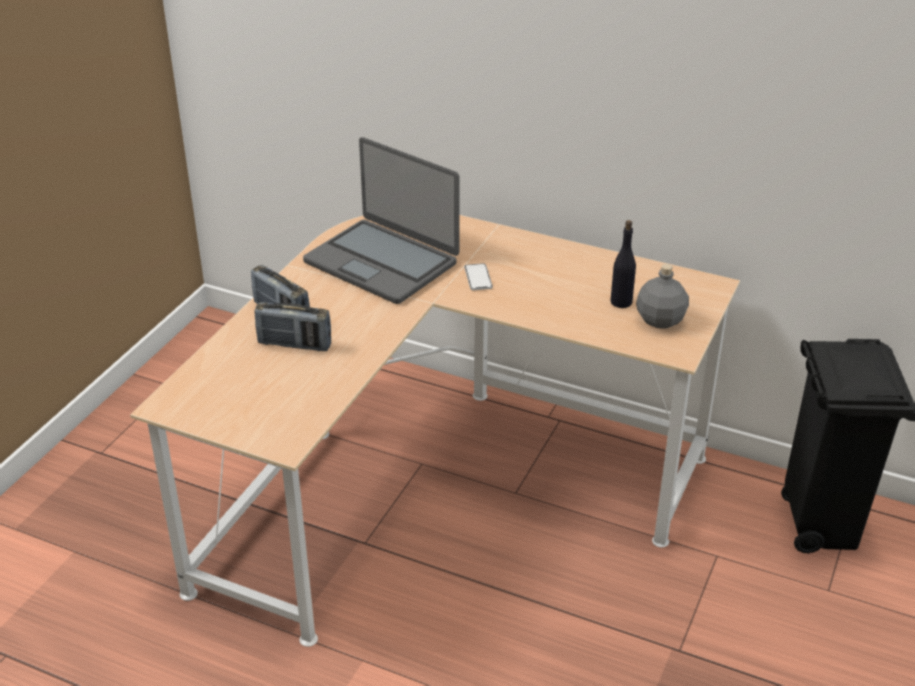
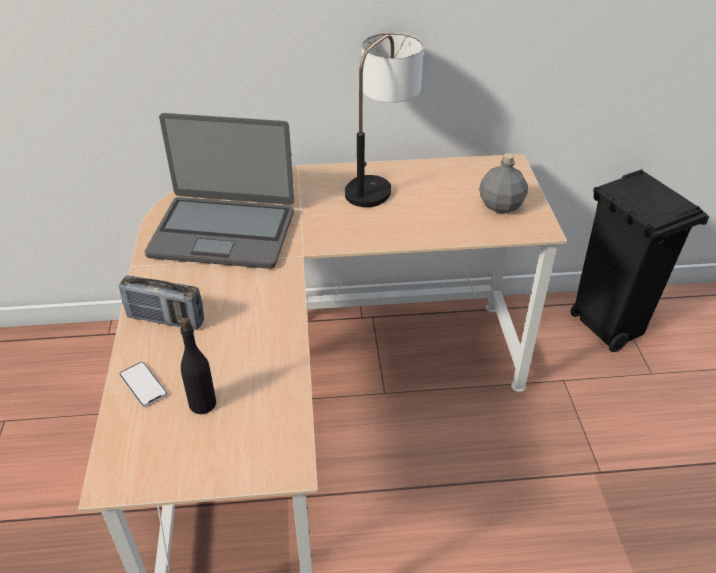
camera: 30 degrees left, 5 degrees up
(294, 344) = (205, 347): radio -> none
(478, 278) = (323, 218): phone -> phone (143, 385)
(563, 262) = (380, 181): none -> table lamp
(621, 302) = (457, 200): black bottle -> black bottle (202, 403)

